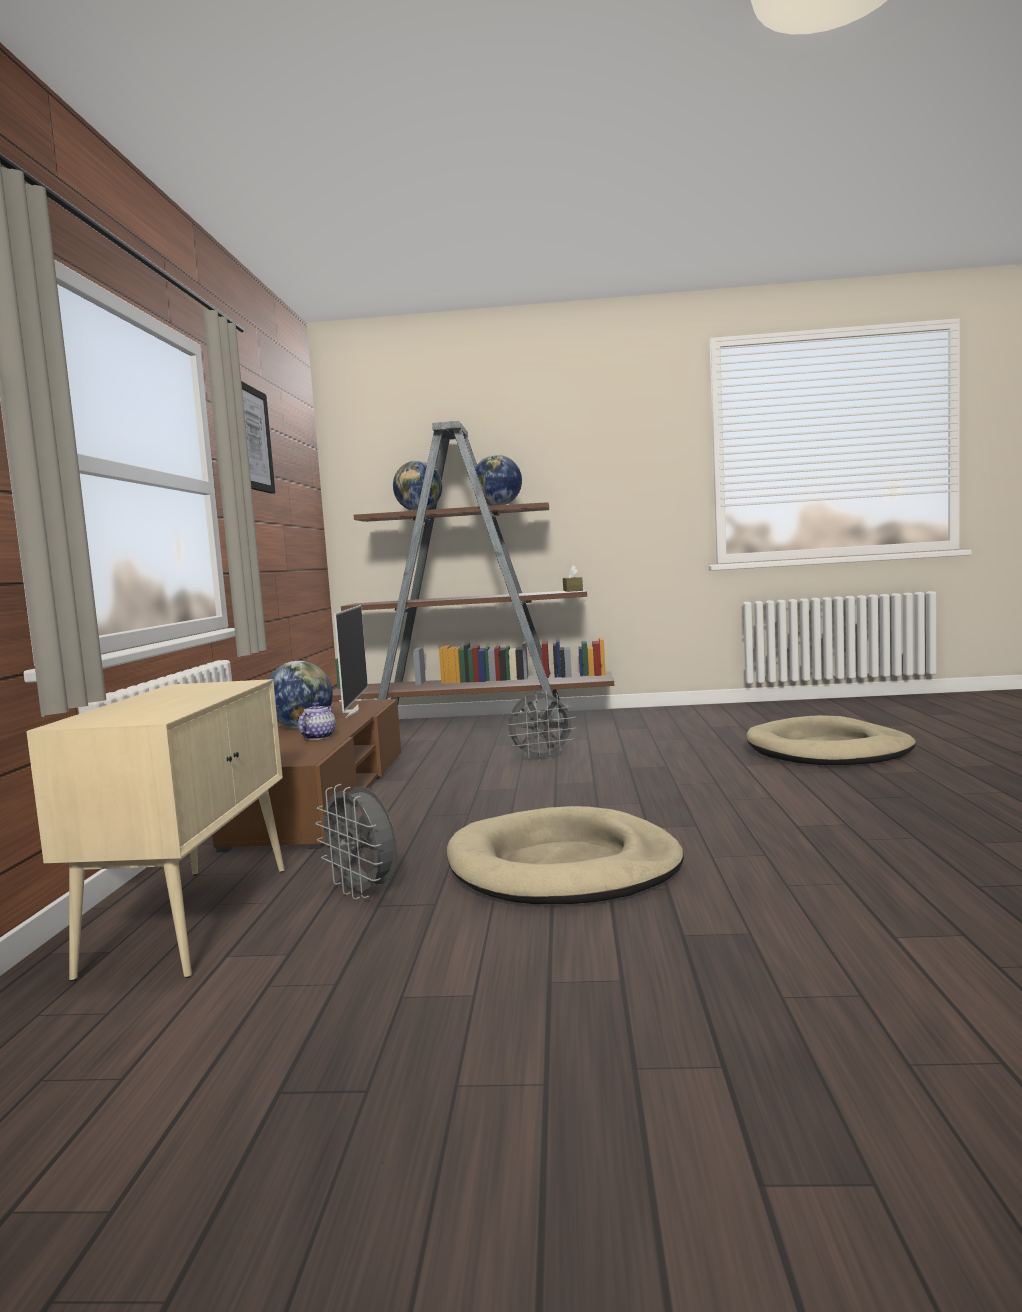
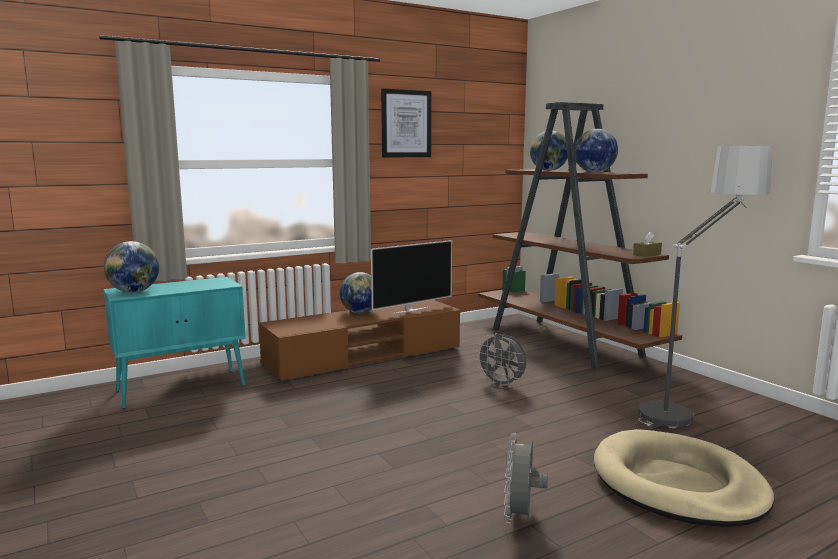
camera: 55 degrees right, 5 degrees up
(132, 715) = (134, 291): none -> globe
(193, 917) = (183, 388): beige cabinet -> turquoise cabinet
(318, 737) = (339, 321): teapot -> none
(364, 892) = (225, 410): grey fan -> grey fan (520, 517)
(563, 867) = (287, 445): beige dog bed -> none
(693, 722) = (690, 408): none -> floor lamp

